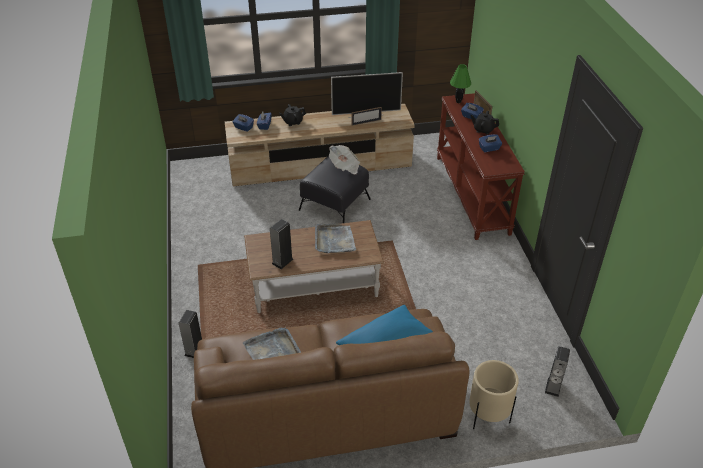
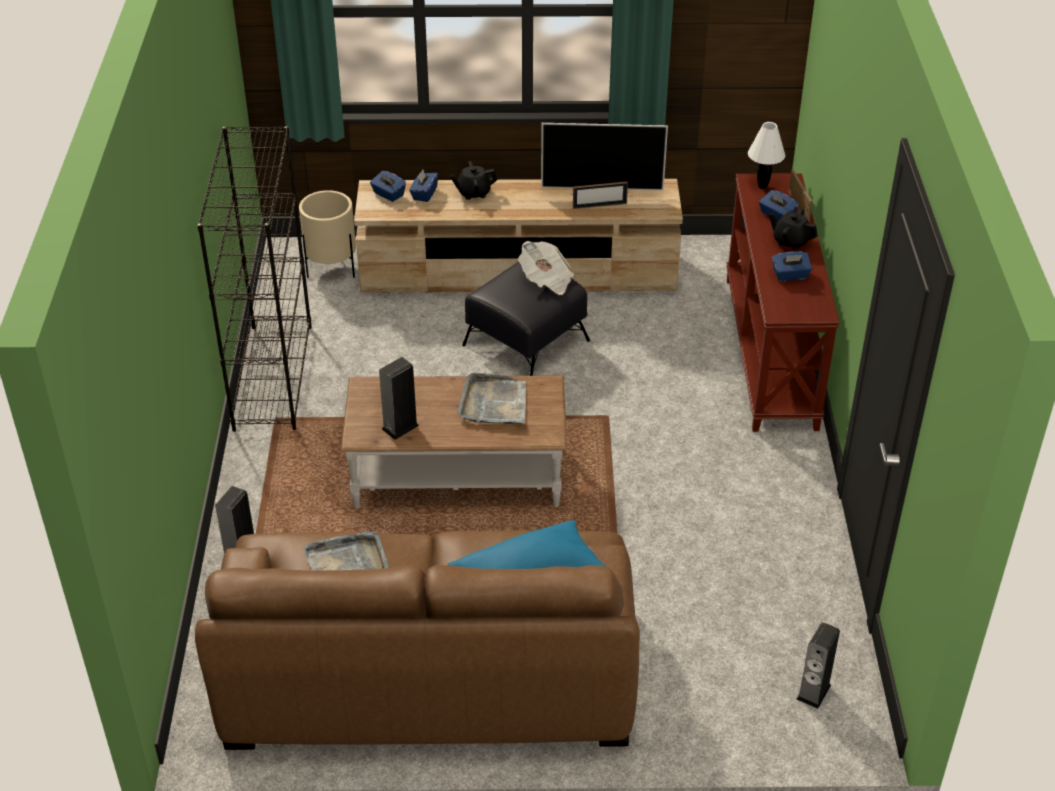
camera: 10 degrees right, 0 degrees up
(191, 240) = (272, 376): none -> black bookcase
(458, 101) = (762, 186): green table lamp -> white table lamp
(488, 416) = (689, 723): beige planter -> beige planter (331, 269)

